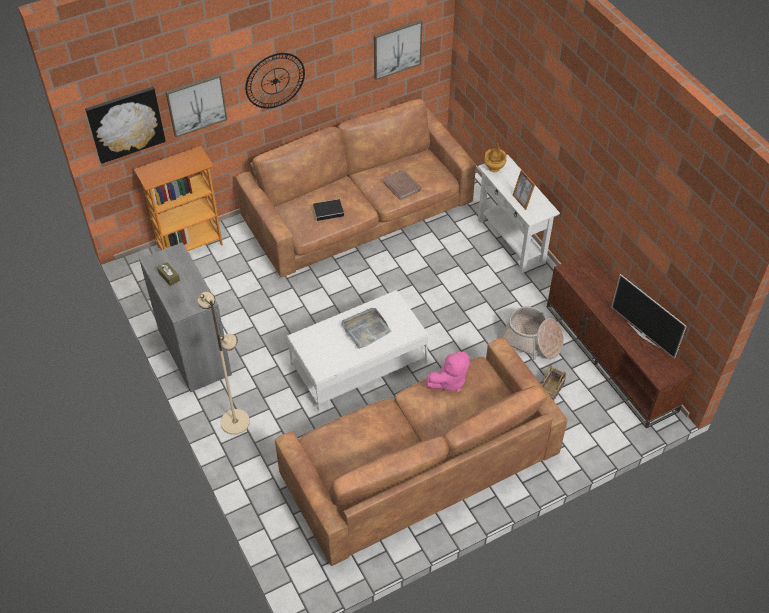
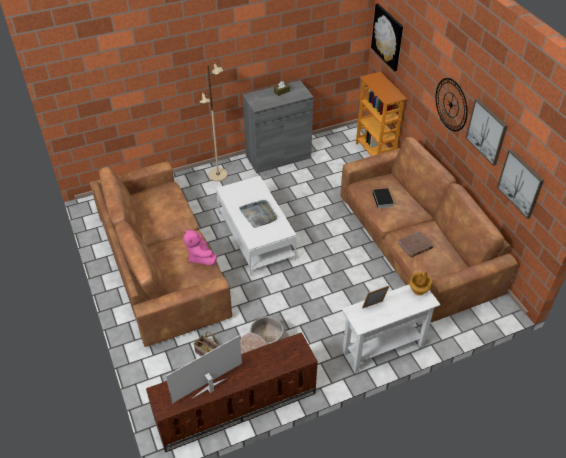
camera: 95 degrees right, 5 degrees down
(196, 104) = (415, 67): picture -> picture (487, 131)

